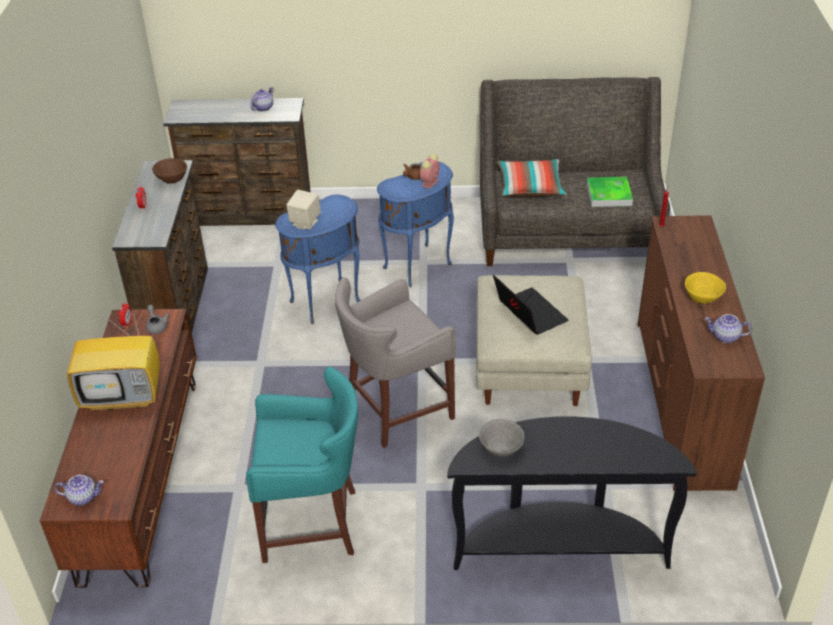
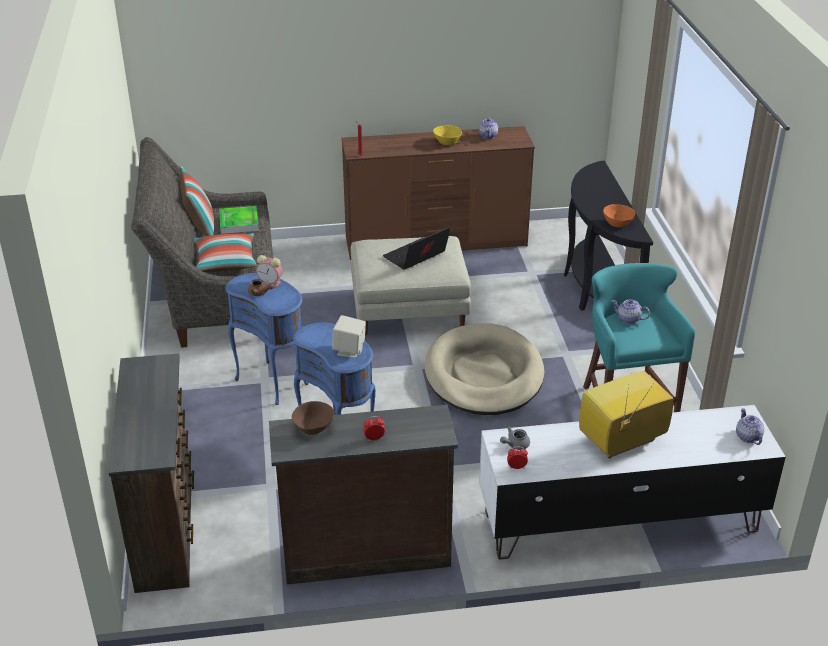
camera: 100 degrees left, 5 degrees down
(124, 396) = (621, 442): television -> television turned 105 degrees counterclockwise
(141, 476) = (619, 521): brown tv stand -> white tv stand
(263, 107) = (142, 385): teapot -> teapot (628, 319)
(395, 410) = (484, 375): grey stool -> beige dog bed
(500, 448) = (618, 224): grey bowl -> orange bowl
(598, 172) = (200, 228): none -> pillow

